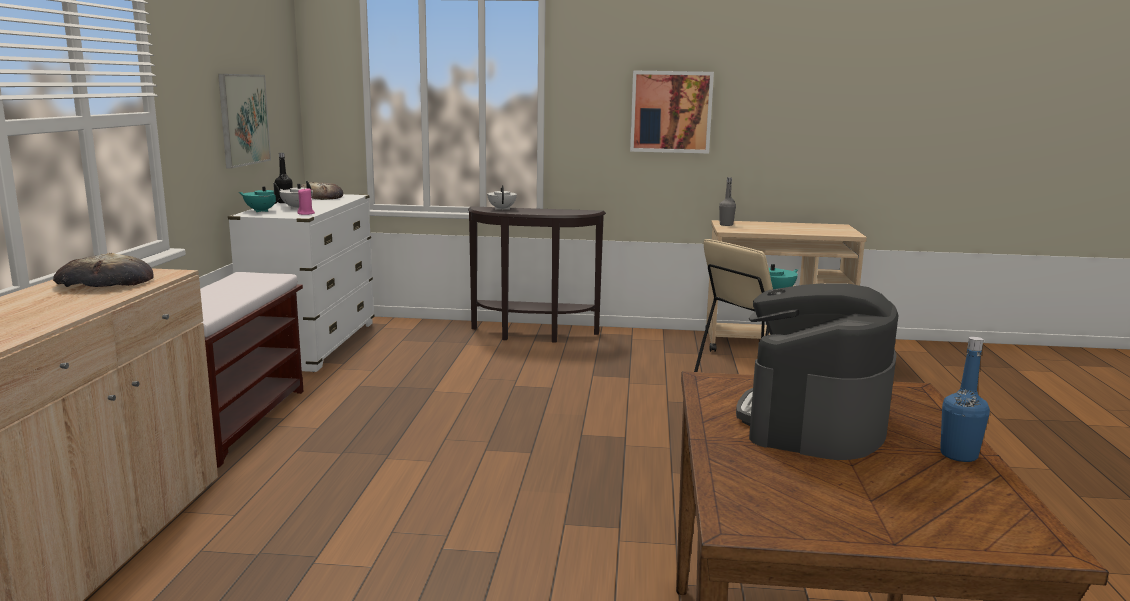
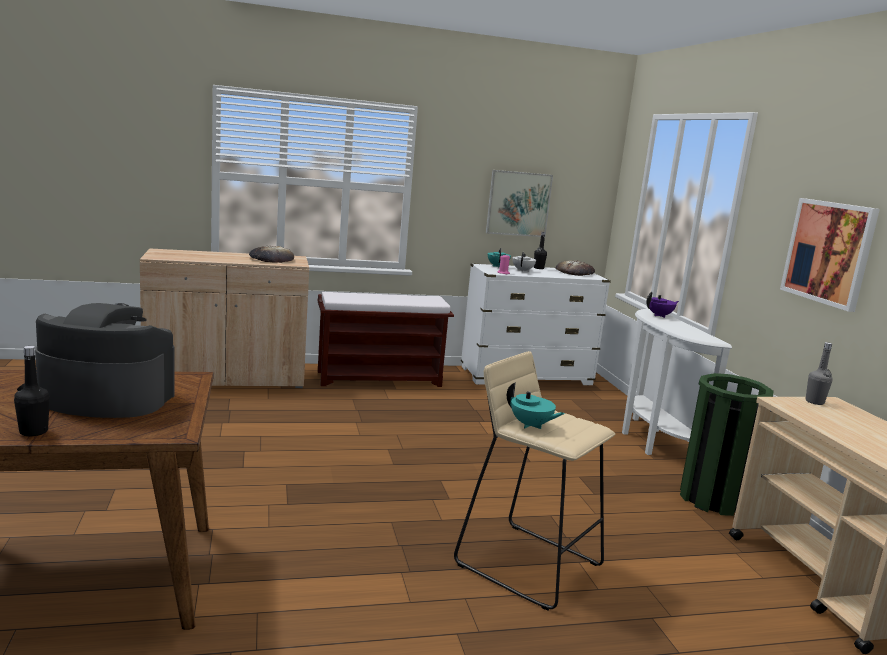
camera: 70 degrees right, 0 degrees up
(502, 209) = (660, 315): white teapot -> purple teapot
(533, 335) = (651, 443): brown console table -> white console table
(648, 342) = (712, 499): none -> green trash can
(958, 455) = (33, 432): blue bottle -> black bottle

